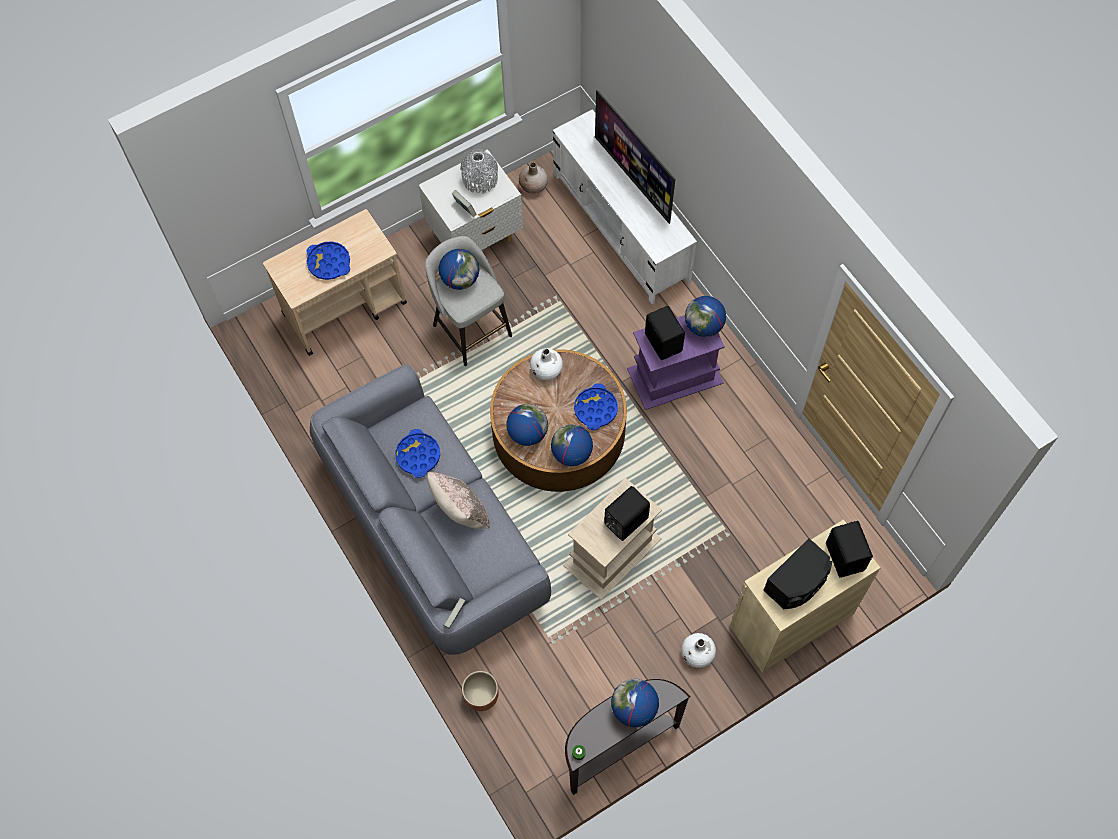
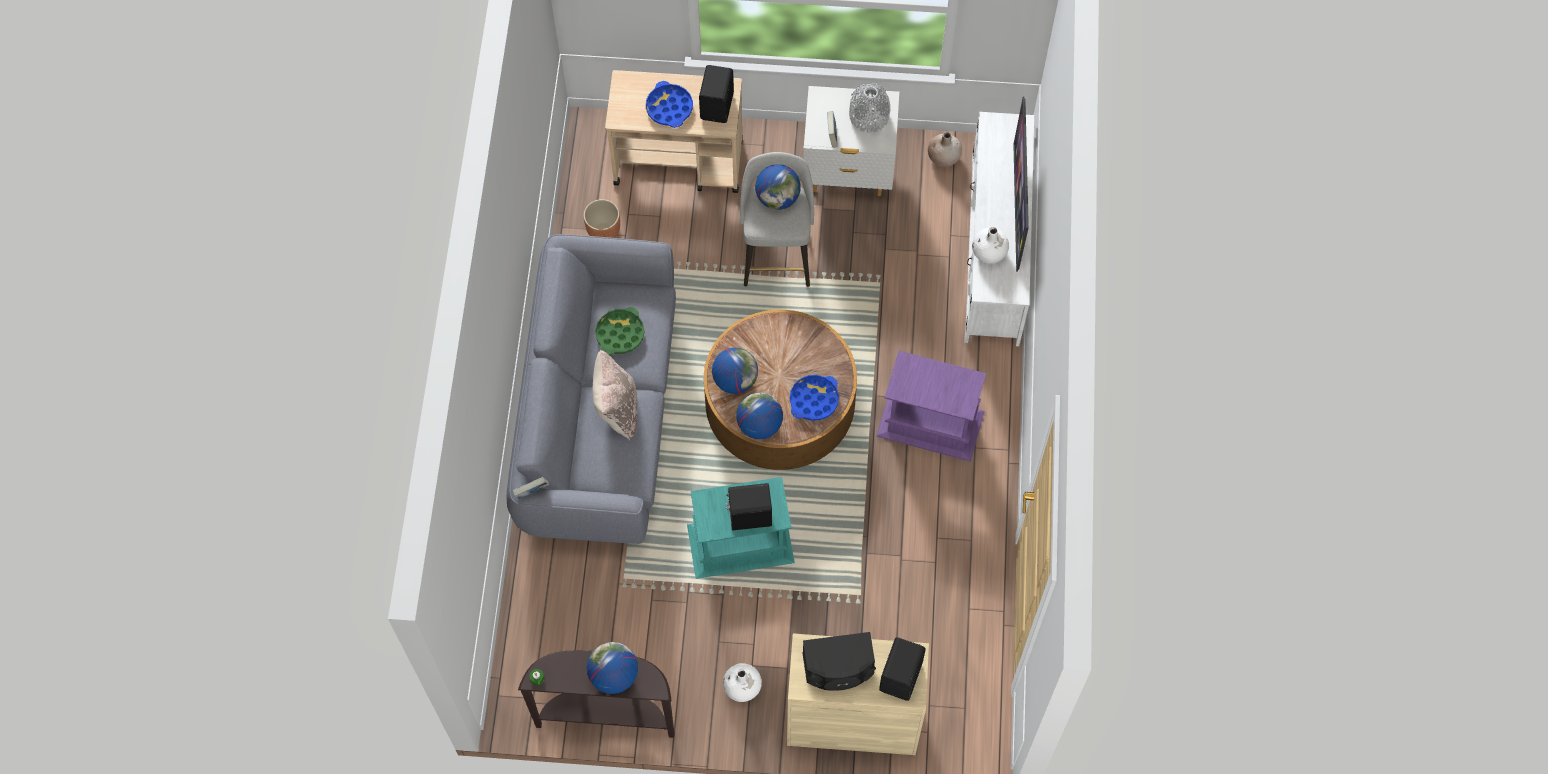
camera: 35 degrees right, 0 degrees up
(418, 455) = (620, 334): blue tray -> green tray
(481, 696) = (525, 587): brown planter -> brown planter (603, 230)
(546, 370) = (798, 335): white vase -> white vase (989, 252)
(611, 553) = (739, 544): beige side table -> turquoise side table
(664, 342) = (919, 378): black speaker -> black speaker (718, 106)
(703, 326) = (968, 389): globe -> none

